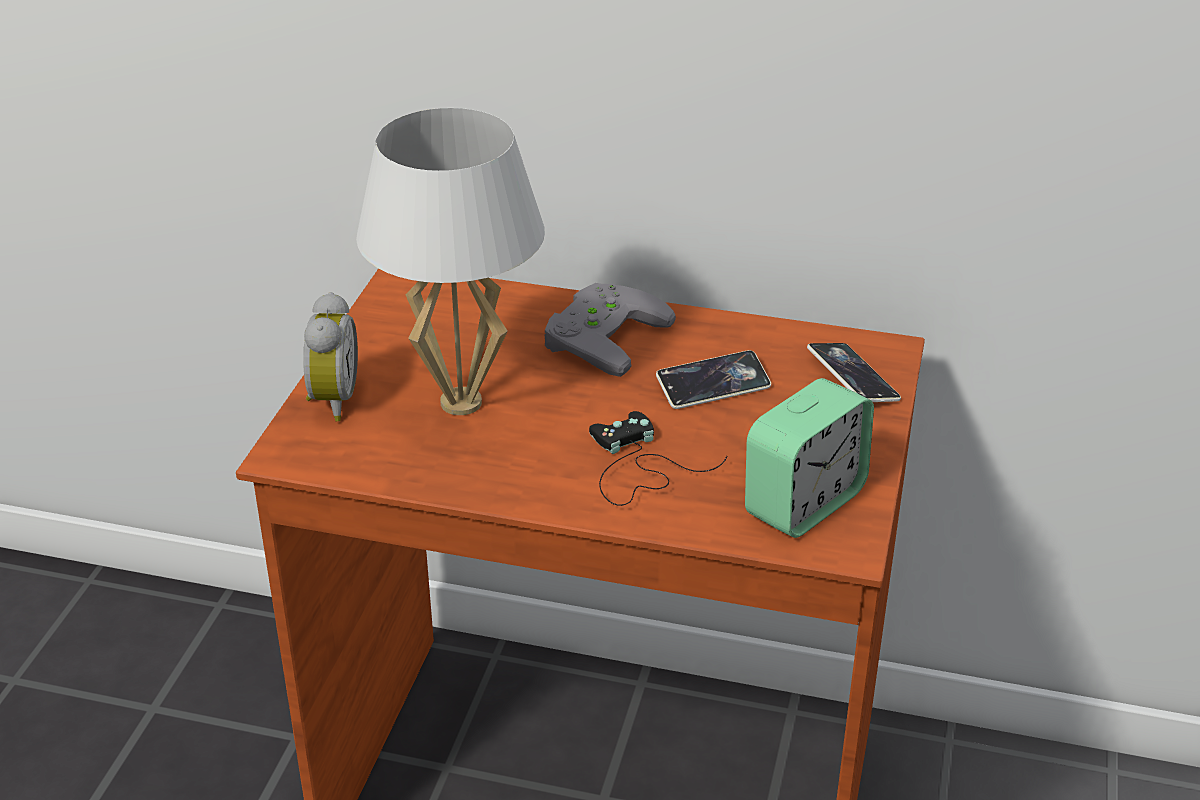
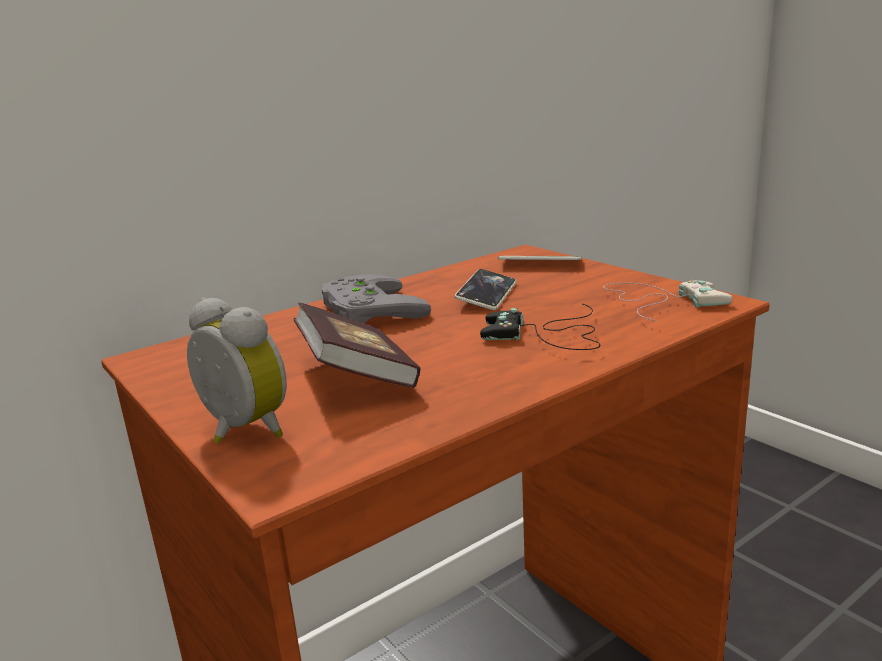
camera: 50 degrees left, 15 degrees down
(462, 402) = (356, 375): white table lamp -> book
(804, 503) = (659, 301): alarm clock -> white game controller

